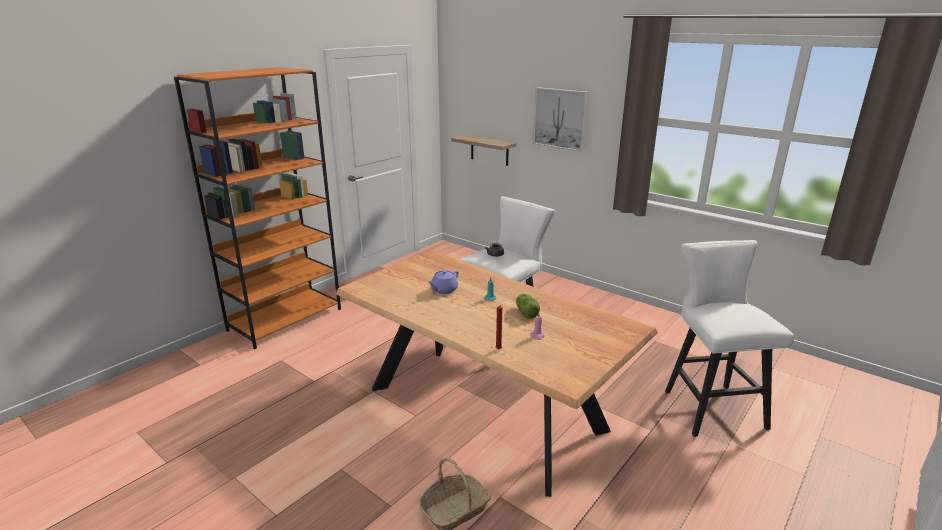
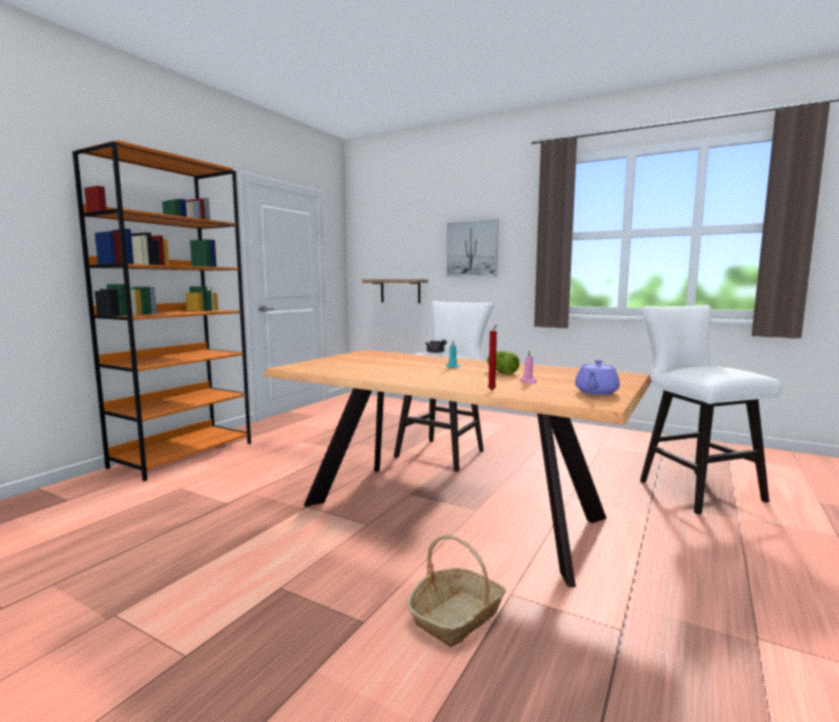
camera: 10 degrees left, 15 degrees down
(443, 290) = (395, 365): purple teapot -> purple teapot (596, 392)

